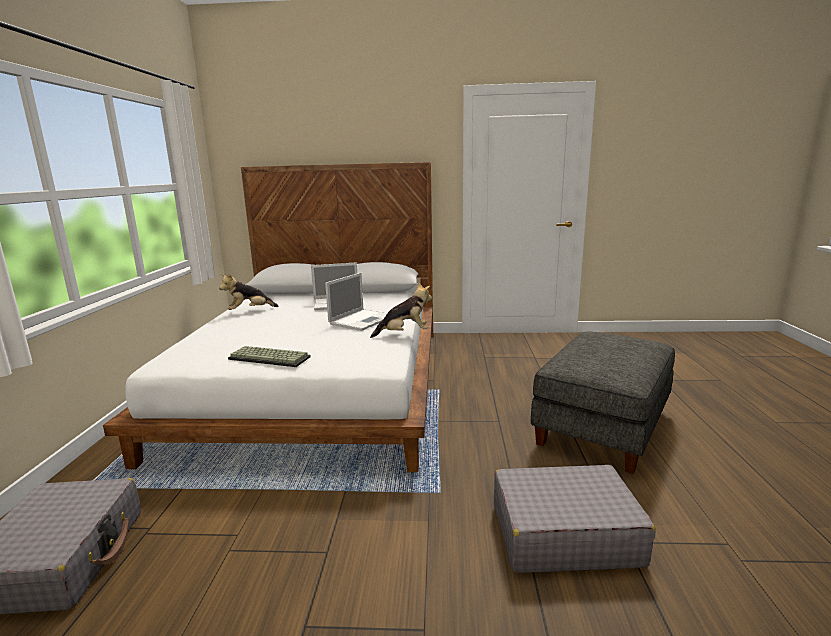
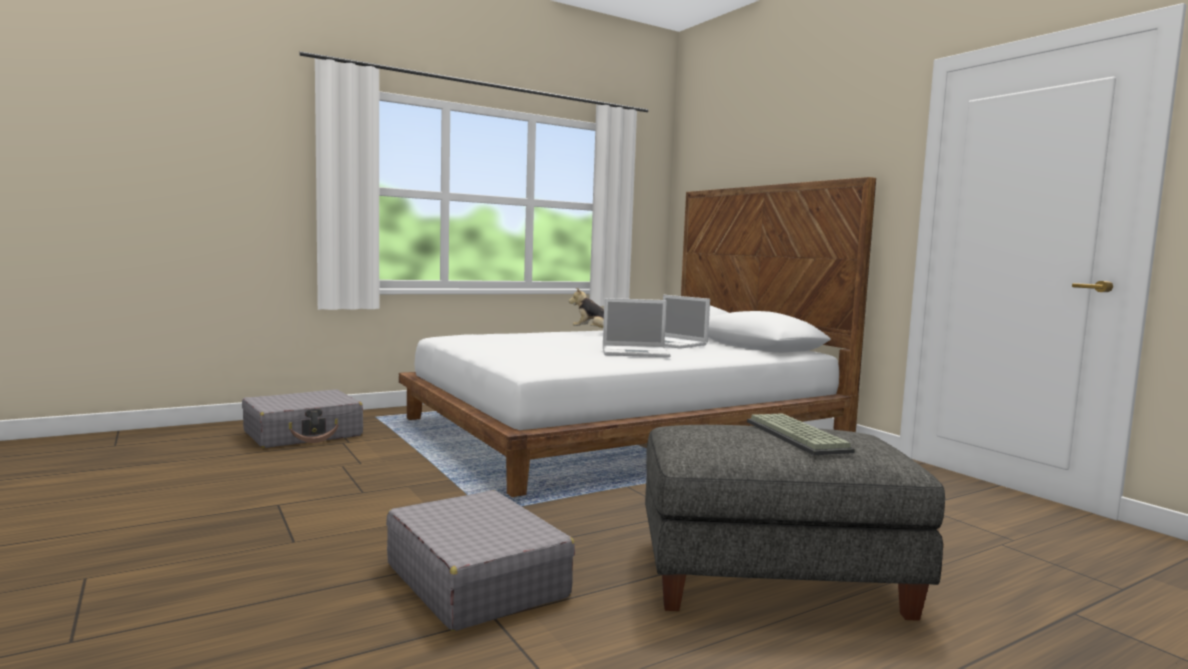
camera: 55 degrees right, 10 degrees down
(271, 358) = (492, 348): keyboard -> keyboard (799, 436)
(404, 334) = (625, 365): plush toy -> none

